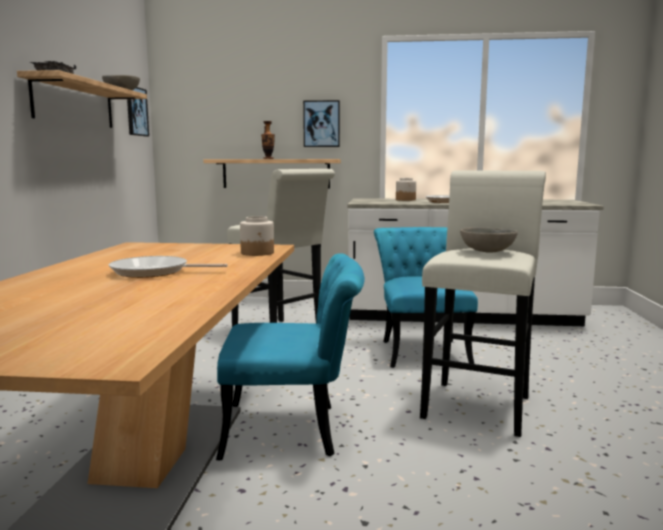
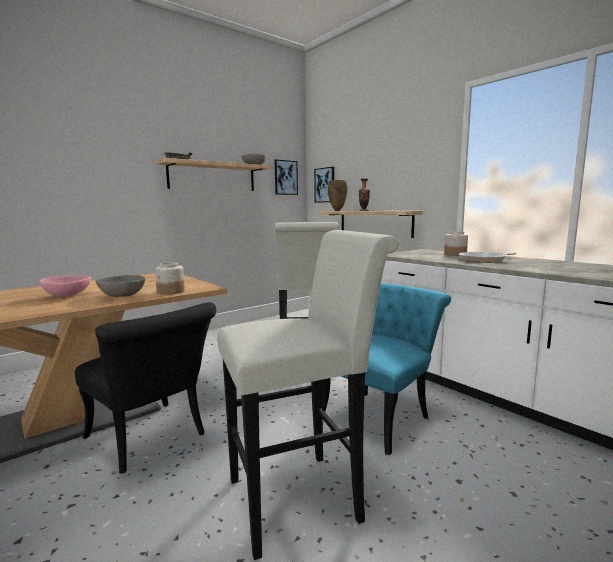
camera: 45 degrees right, 0 degrees up
(154, 272) = (67, 295): frying pan -> pink bowl
(229, 158) = (337, 210): none -> brown vase
(295, 430) = (152, 440): turquoise chair -> black chair
(321, 124) = (409, 178): picture -> picture (325, 185)
(488, 251) = (284, 328): grey bowl -> grey bowl (123, 295)

